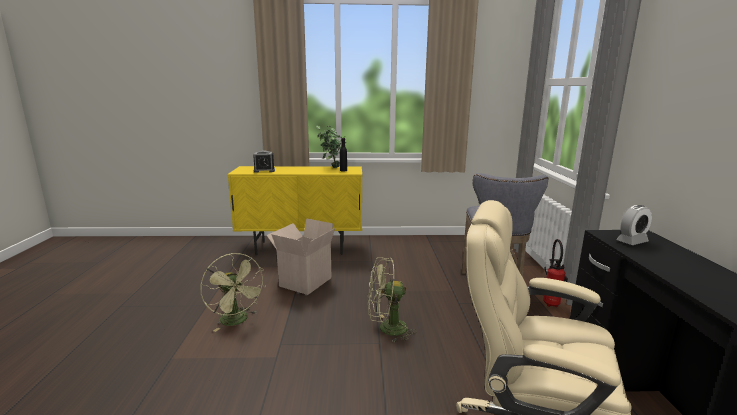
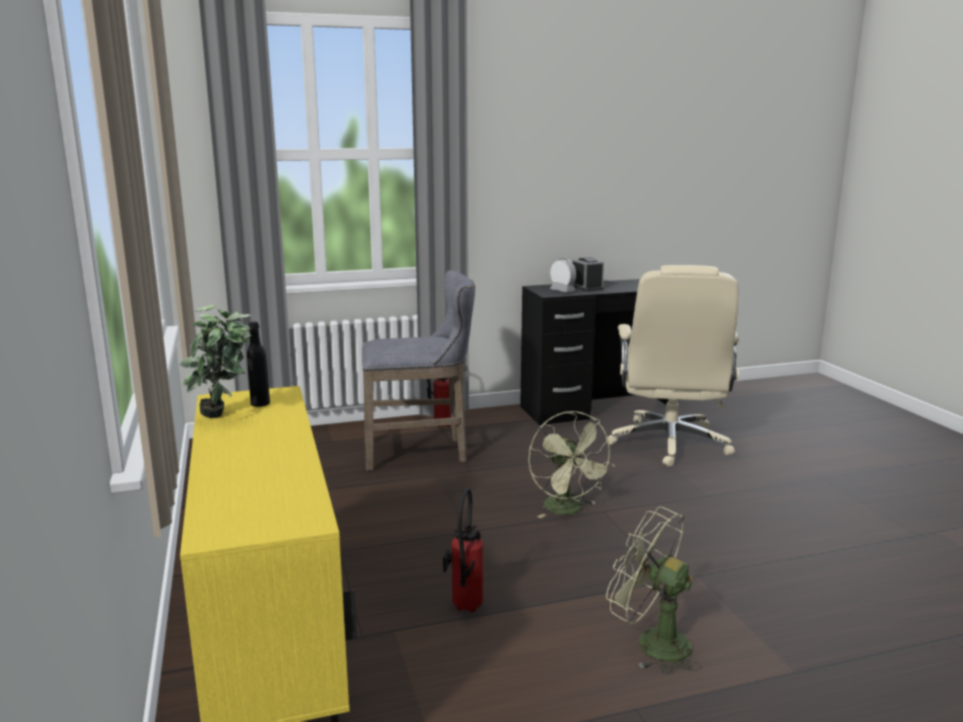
camera: 105 degrees left, 0 degrees up
(237, 321) = (651, 642): green fan -> green fan turned 90 degrees counterclockwise
(264, 170) = (274, 488): alarm clock -> alarm clock (586, 287)
(304, 281) = (464, 609): cardboard box -> fire extinguisher

